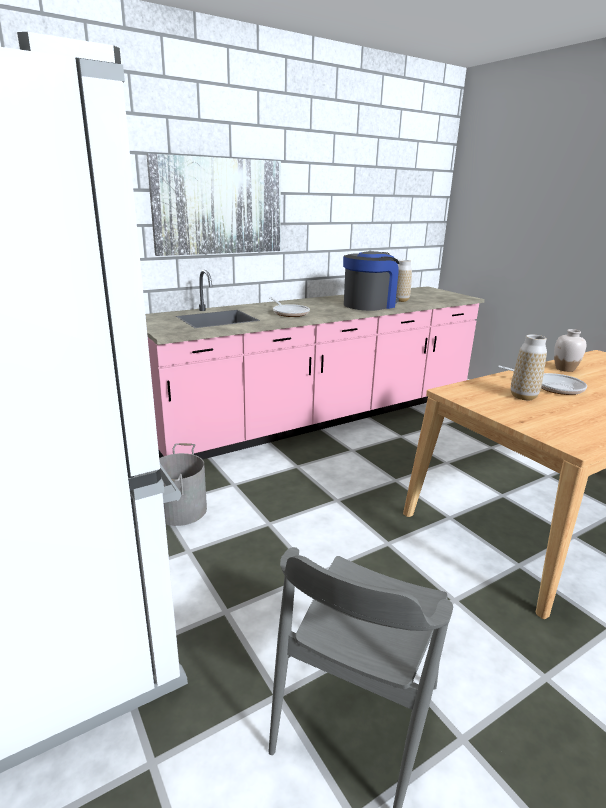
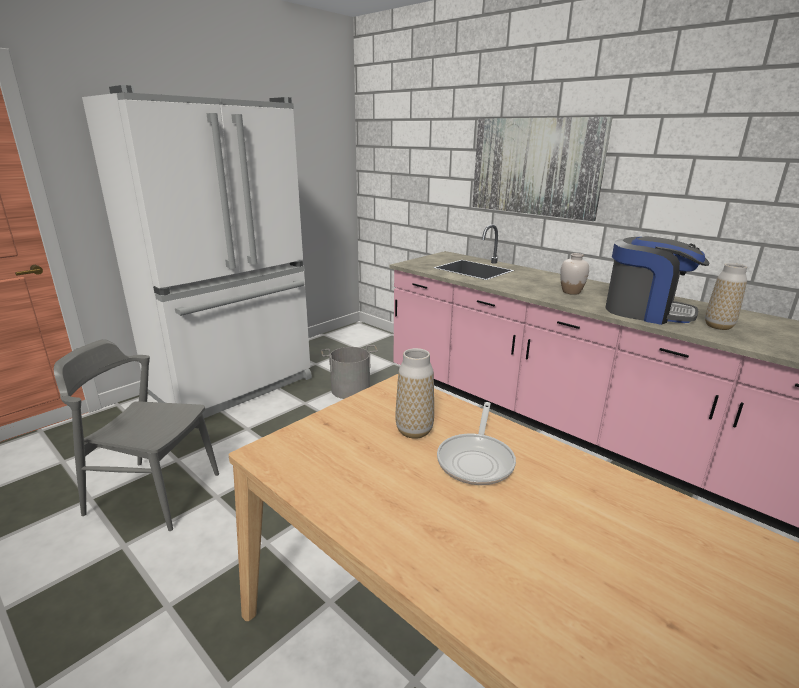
camera: 75 degrees right, 0 degrees up
(289, 313) = (532, 285): frying pan -> none
(564, 369) = (596, 485): white vase -> white vase (571, 292)

